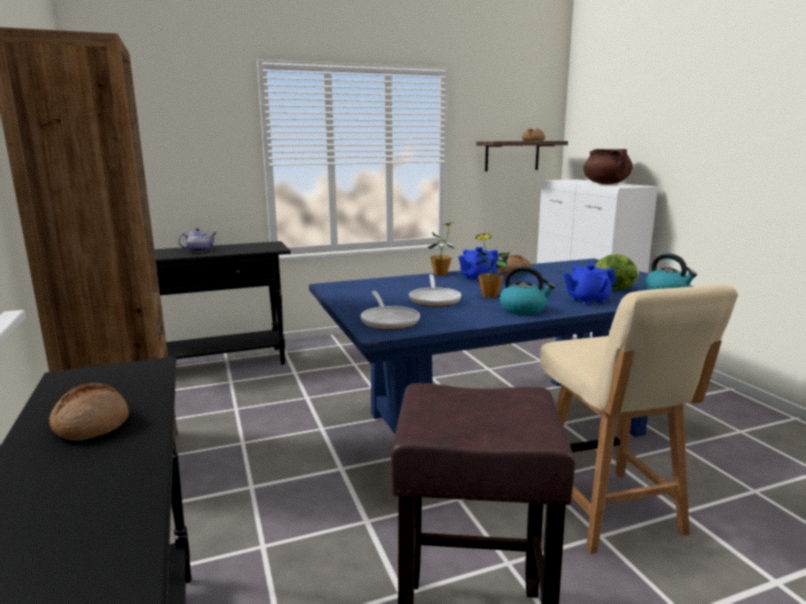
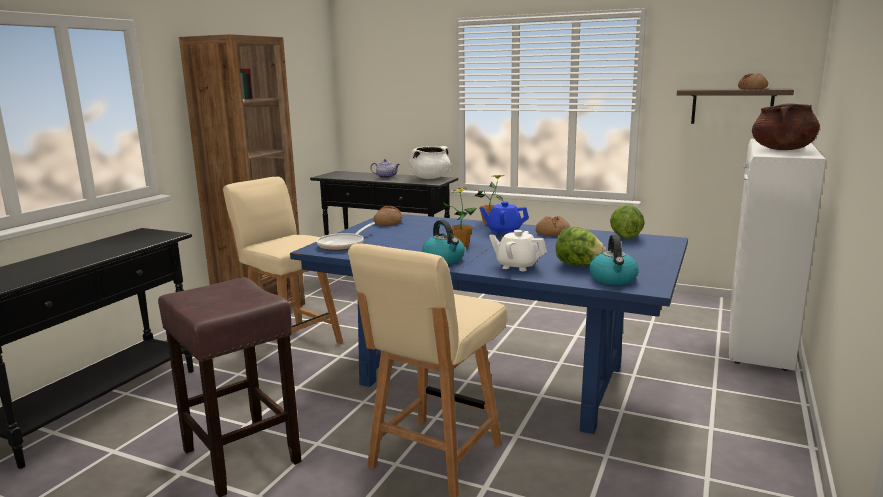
camera: 45 degrees right, 0 degrees up
(91, 424) = (97, 250): bread -> bread (388, 222)
(256, 245) = (430, 178): none -> white cooking pot
(258, 481) = (292, 344): none -> beige chair
(435, 300) = (415, 239): frying pan -> none
(563, 265) = (624, 237): none -> lettuce
(587, 300) = (517, 266): blue teapot -> white teapot

